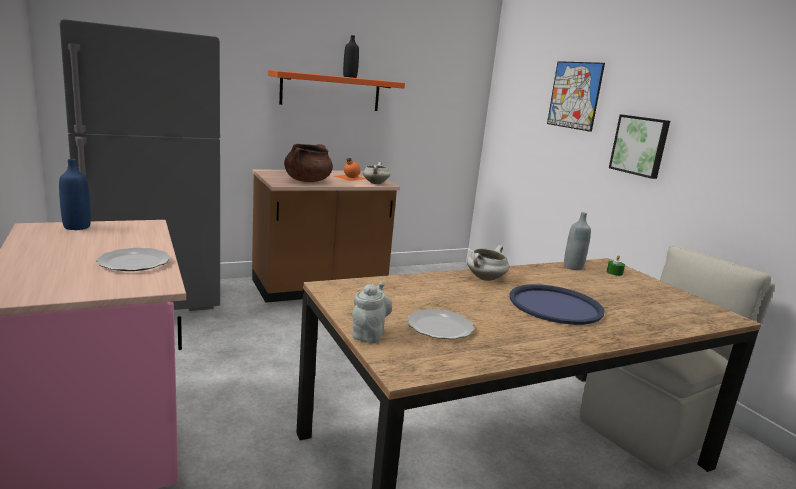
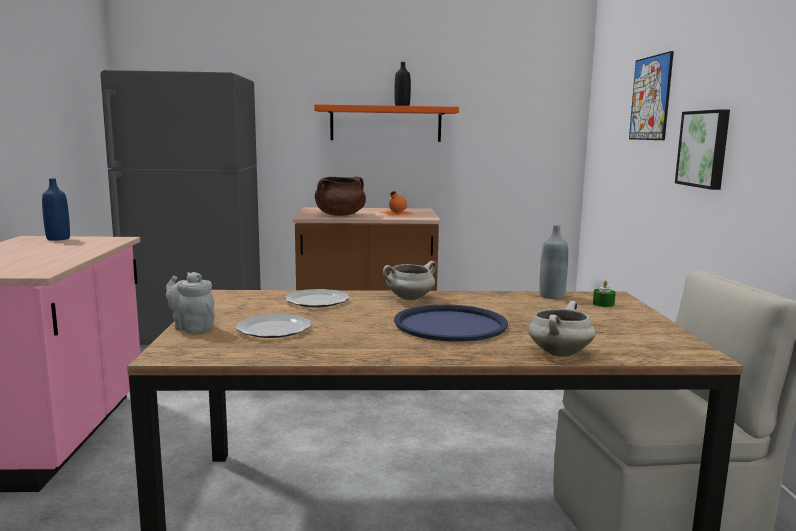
camera: 25 degrees right, 5 degrees down
(135, 262) = (52, 259): plate -> plate (318, 301)
(369, 334) = (191, 327): grey teapot -> grey teapot turned 90 degrees counterclockwise
(375, 183) = (414, 217): white cooking pot -> white cooking pot (559, 353)

